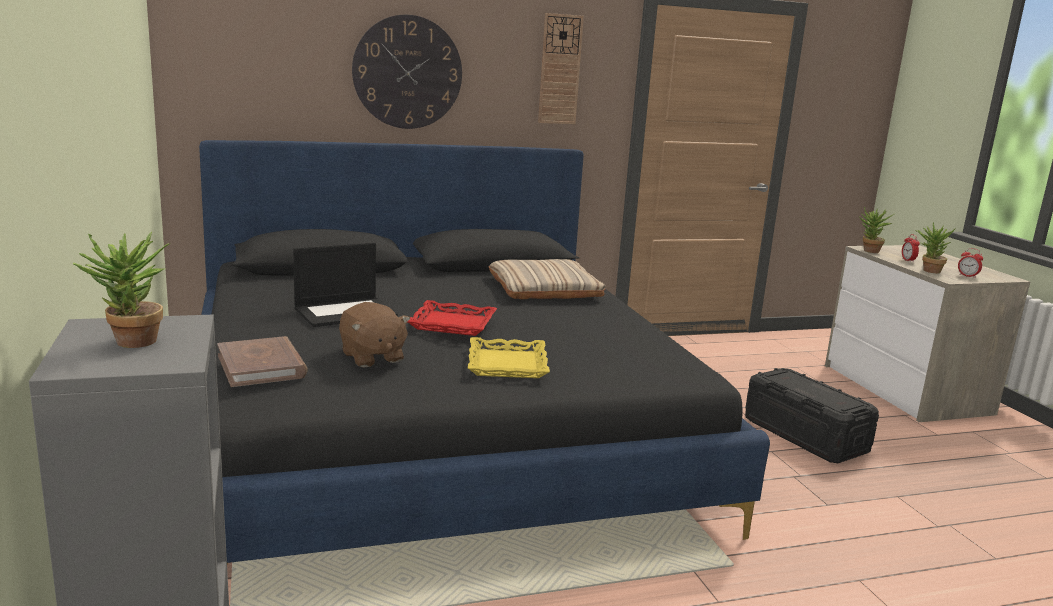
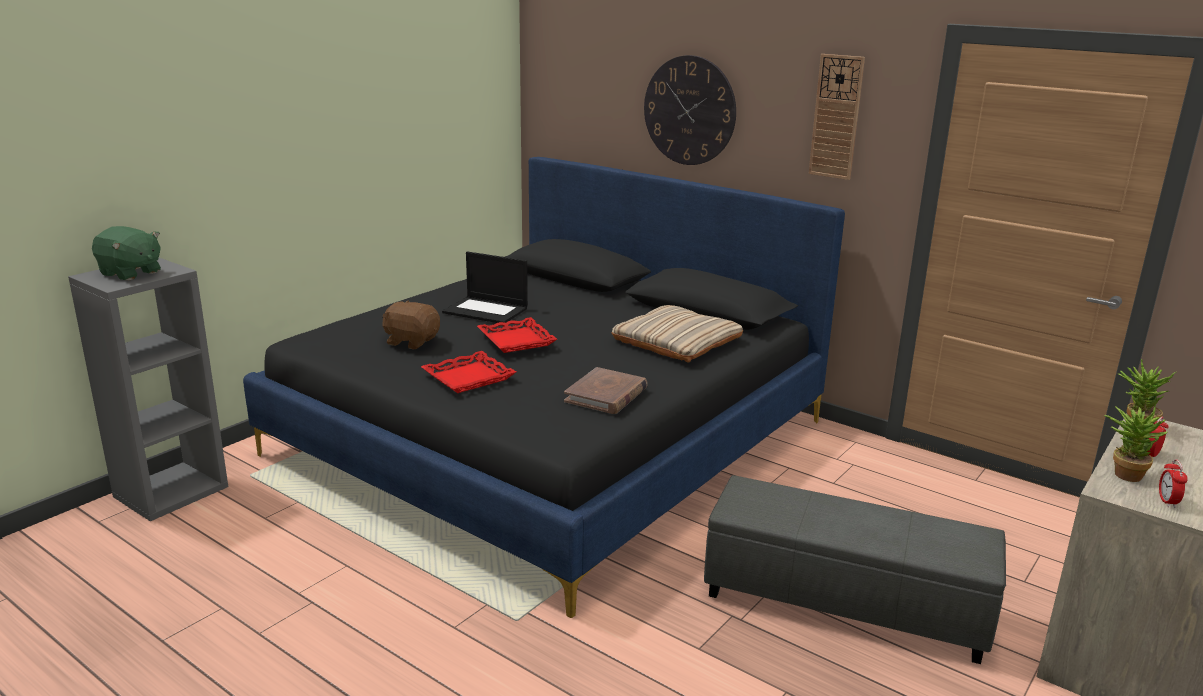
camera: 55 degrees right, 5 degrees up
(130, 344) = (130, 273): potted plant -> green plush toy
(262, 366) = (351, 324): brown book -> brown book (606, 395)
(372, 357) = (411, 341): brown plush toy -> brown plush toy turned 90 degrees clockwise
(506, 364) = (468, 377): yellow tray -> red tray
(804, 435) = (845, 601): black storage box -> grey ottoman

